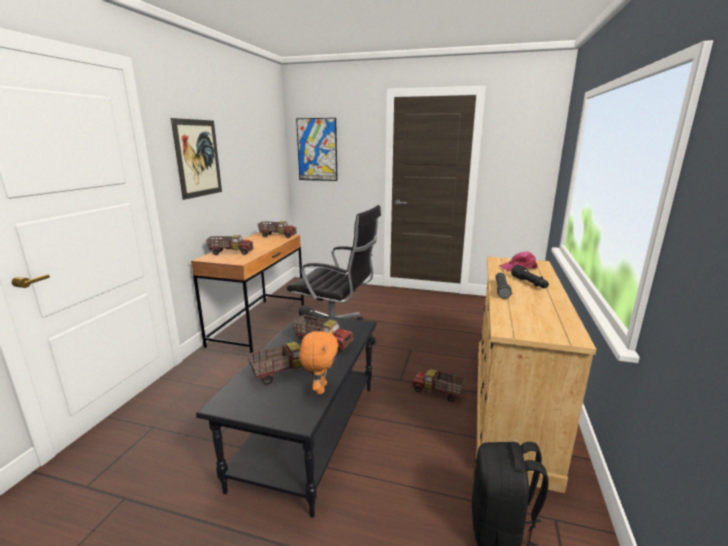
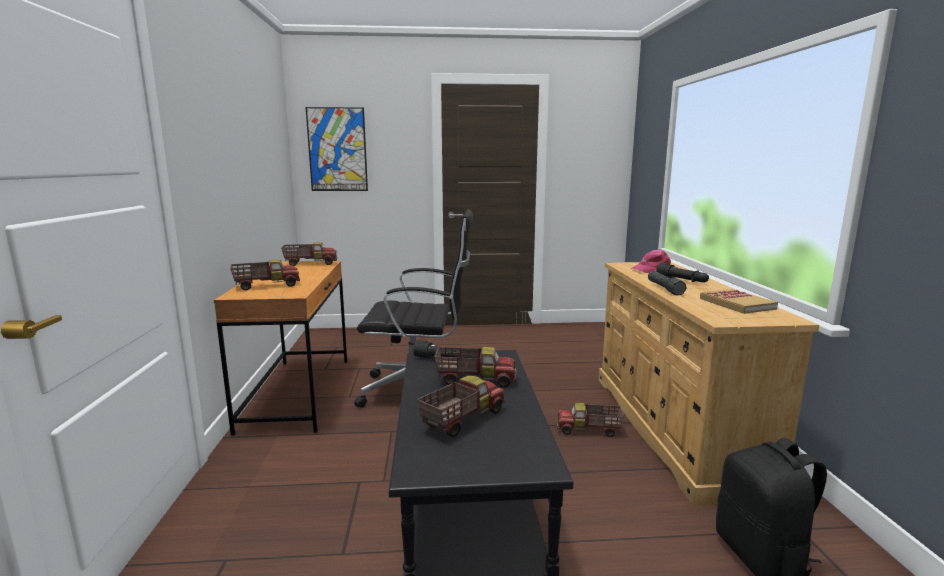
camera: 20 degrees left, 5 degrees down
(198, 158) = (212, 147): picture -> none
(320, 388) = (527, 428): orange plush toy -> none
(546, 315) = (737, 304): none -> book

